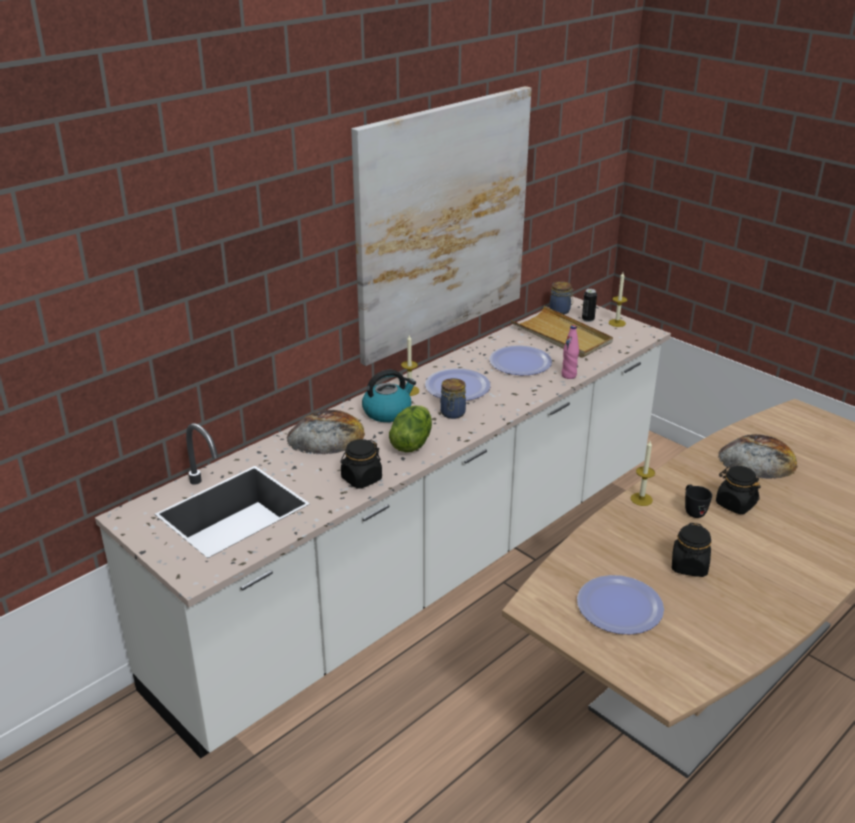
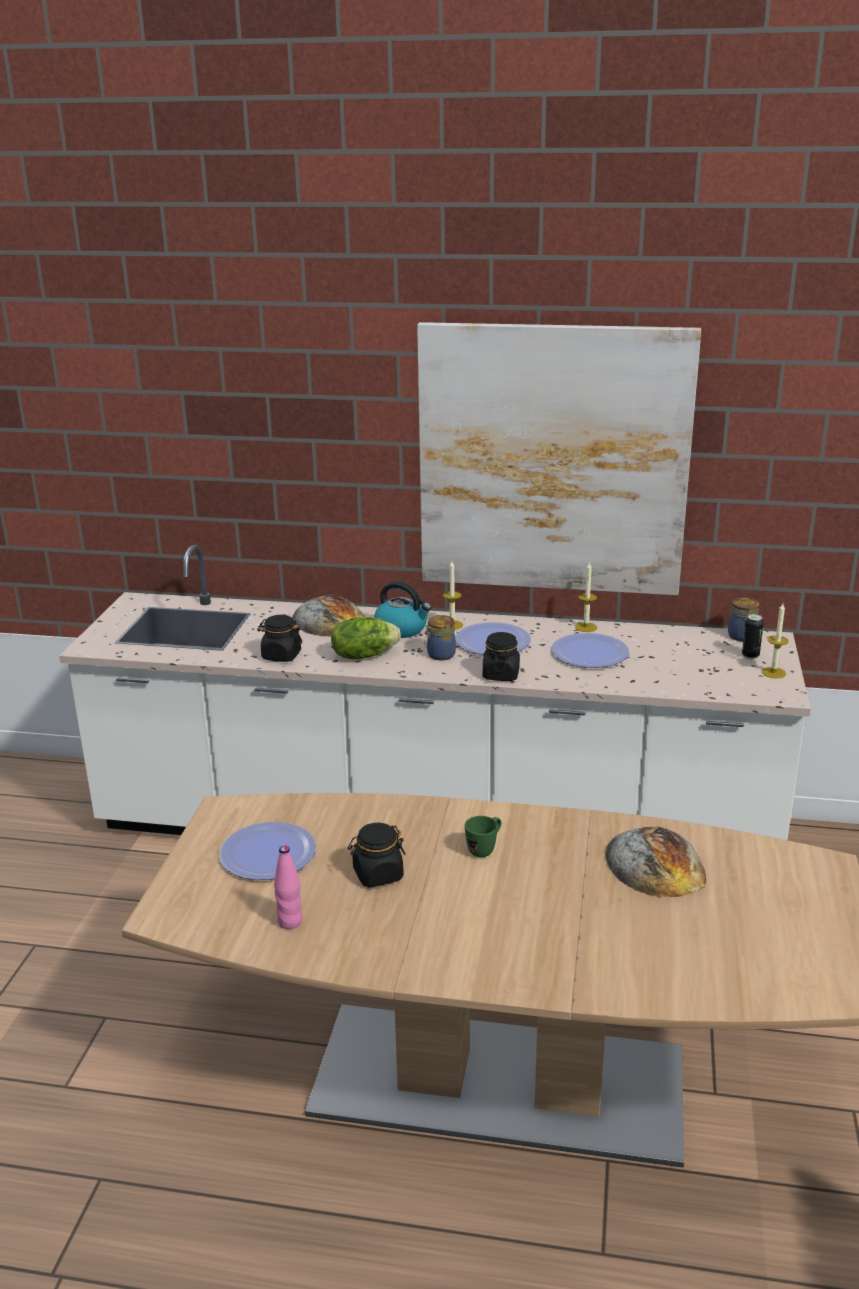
camera: 55 degrees right, 5 degrees down
(562, 336) = (685, 654): beige tray -> none
(568, 375) = (604, 683): pink bottle -> pink bottle (290, 922)
(641, 499) = (468, 812): candle -> candle (586, 627)
(692, 511) = (485, 849): black mug -> green mug
(735, 504) = (533, 873): black jar -> black jar (501, 674)

